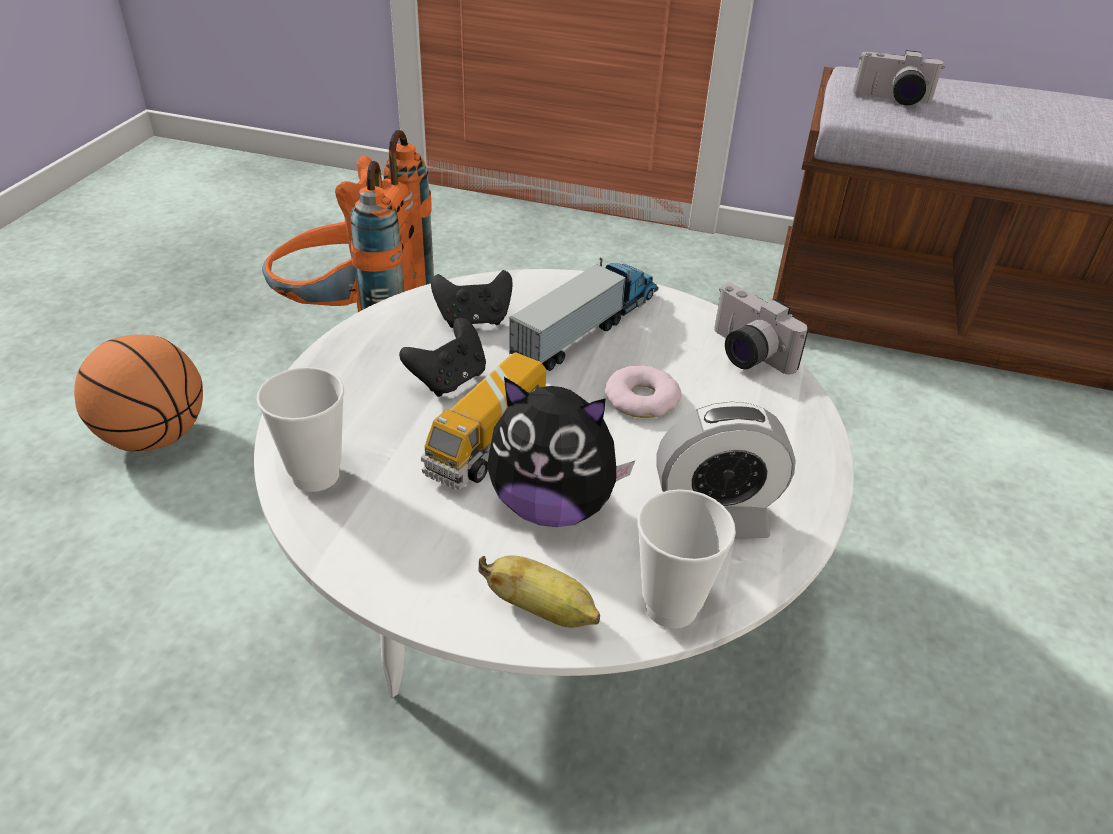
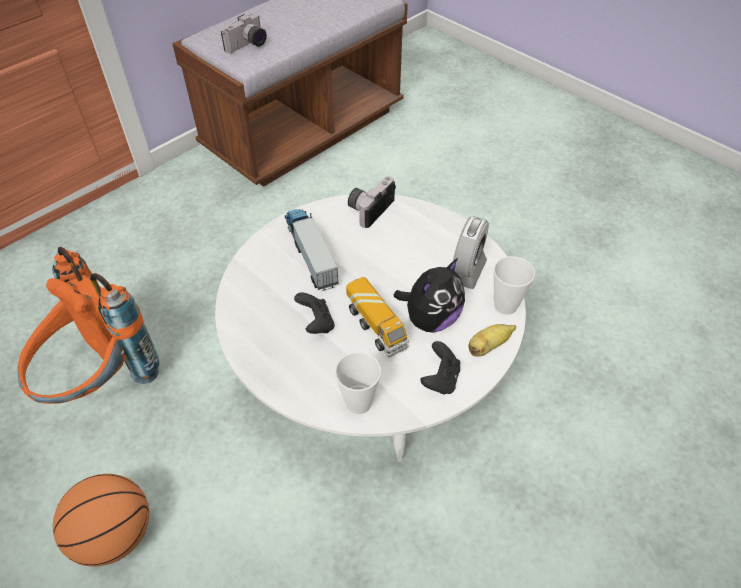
camera: 60 degrees left, 10 degrees up
(474, 320) = (270, 295): black game controller -> black game controller (440, 379)
(642, 399) = (378, 257): donut -> none
(744, 354) = (369, 208): camera -> camera turned 135 degrees clockwise

